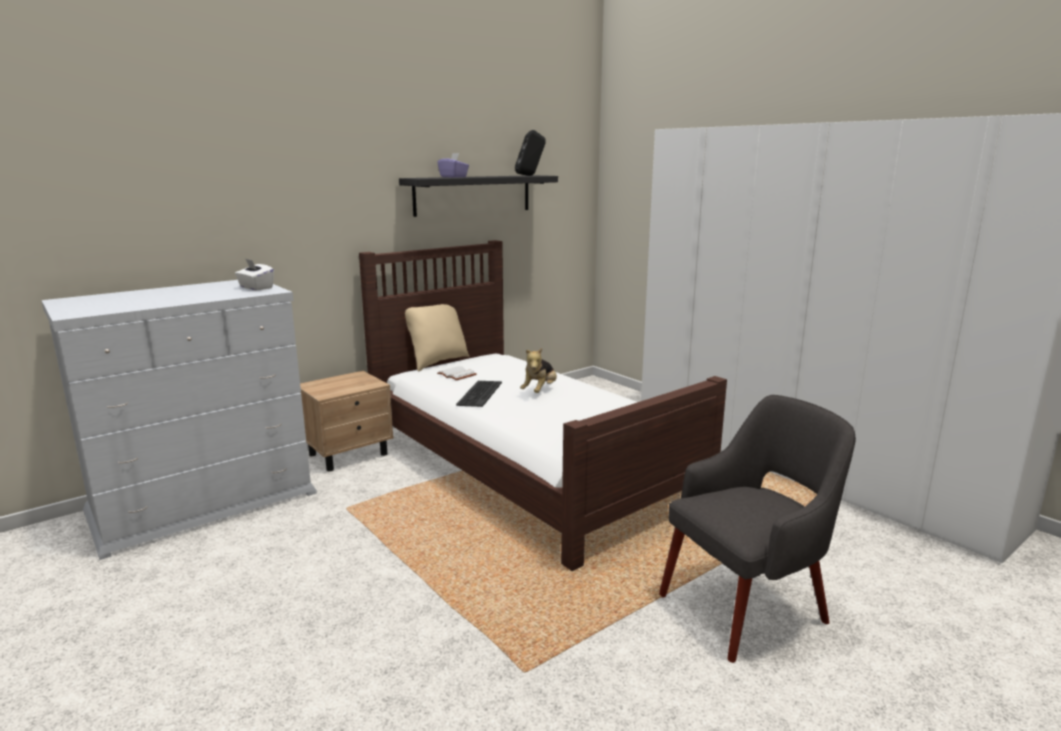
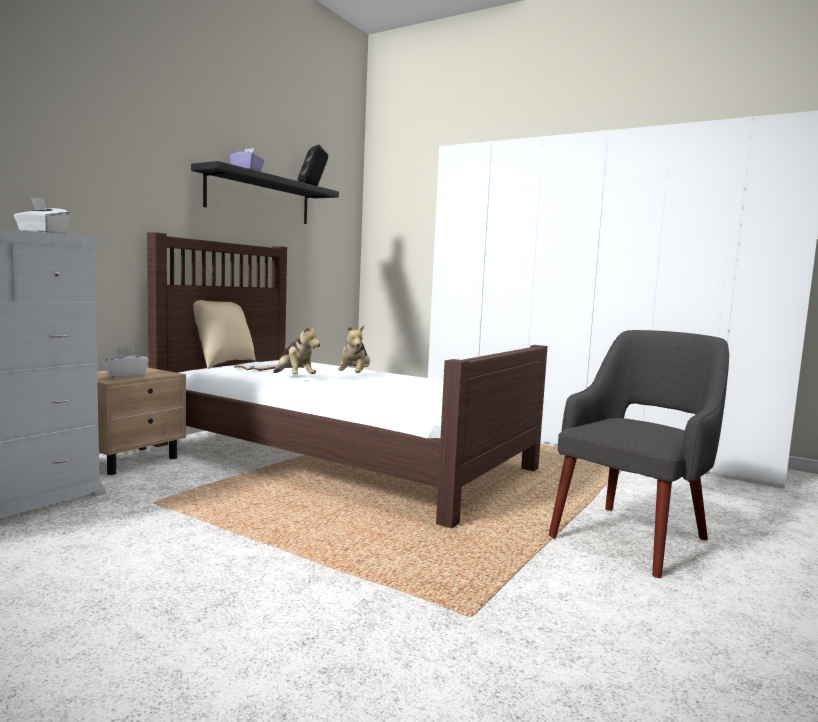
camera: 20 degrees left, 10 degrees down
(339, 389) = (126, 376): none -> white tissue box
(479, 394) = (294, 378): keyboard -> plush toy

